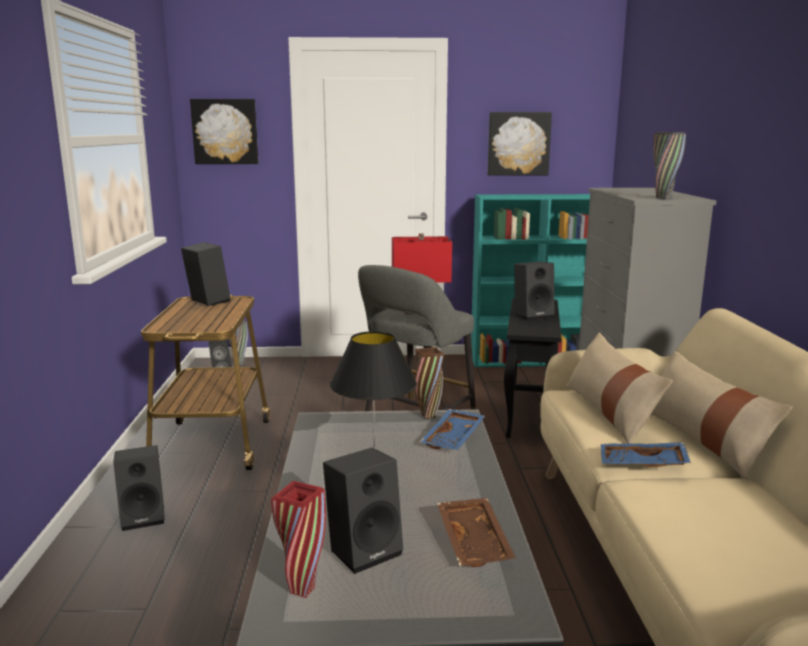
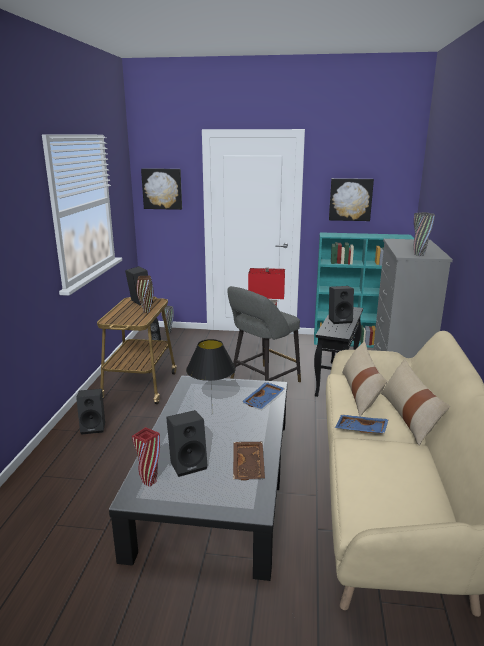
camera: 10 degrees right, 5 degrees up
(428, 416) = (255, 384): brown vase -> brown vase (146, 312)

